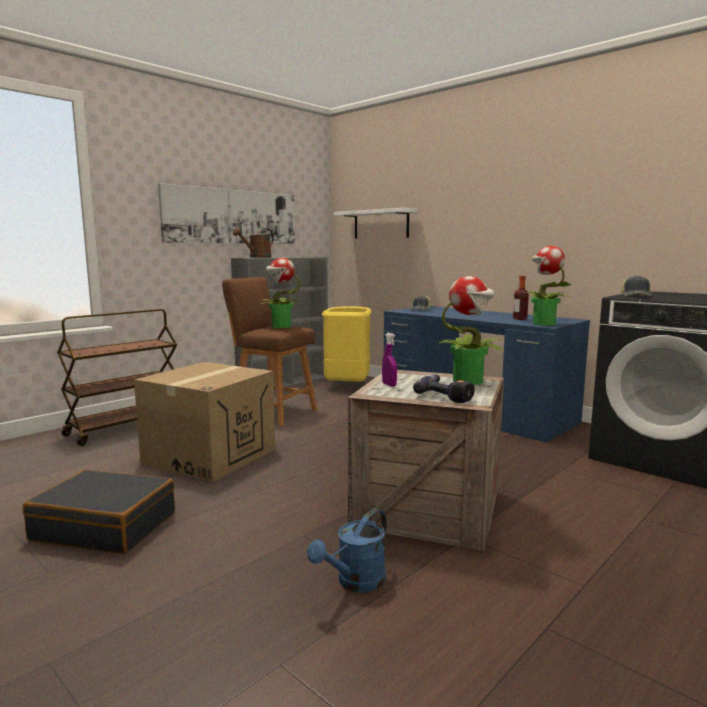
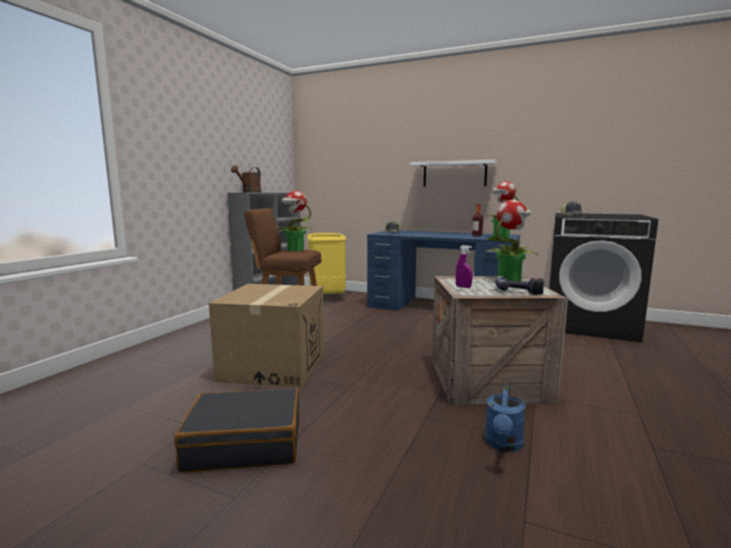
camera: 20 degrees left, 0 degrees up
(125, 428) = (163, 352): brown cart -> none
(232, 216) = (227, 156): picture -> none
(381, 224) = (343, 166): white shelf -> white shelf (454, 174)

